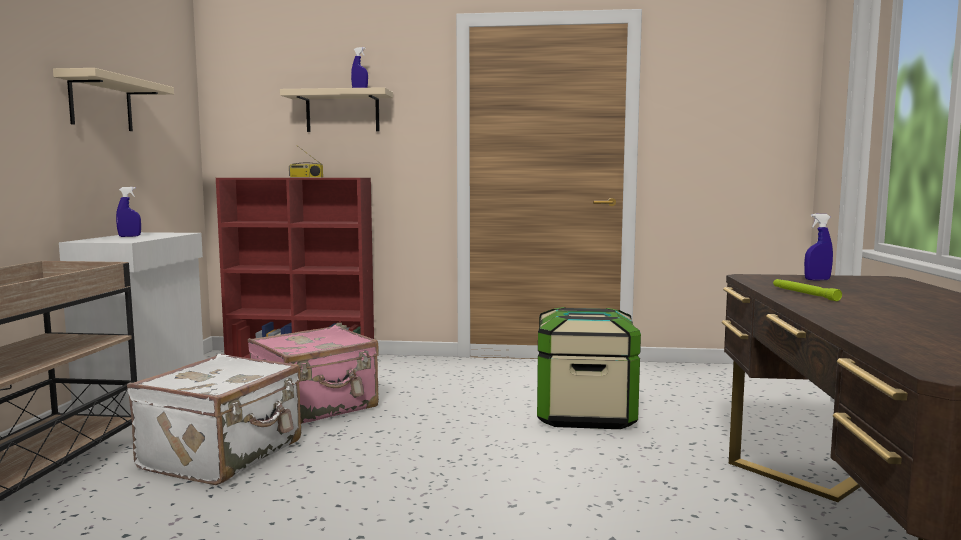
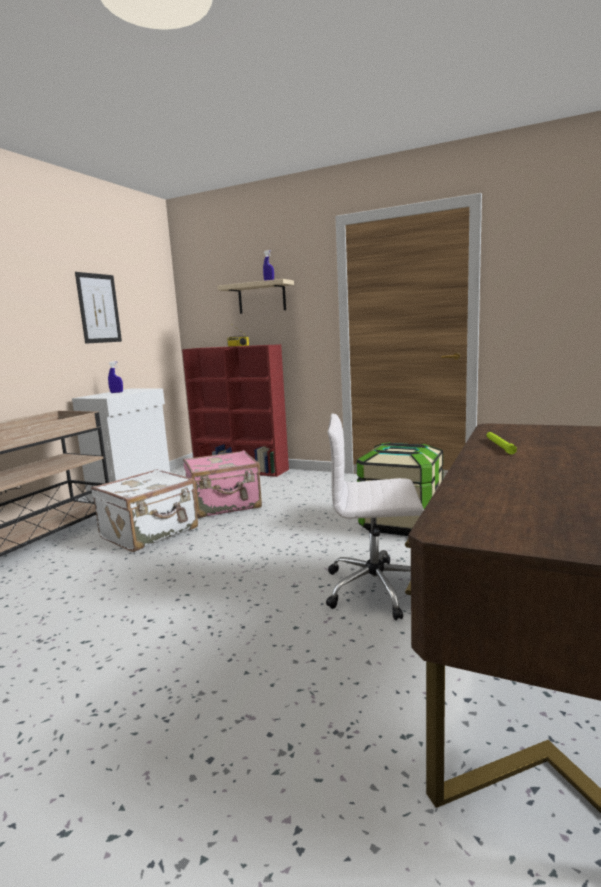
camera: 20 degrees right, 5 degrees up
(101, 103) = (99, 308): beige shelf -> picture
(624, 496) = (377, 589): none -> white office chair
(817, 280) = (545, 431): blue spray bottle -> none

